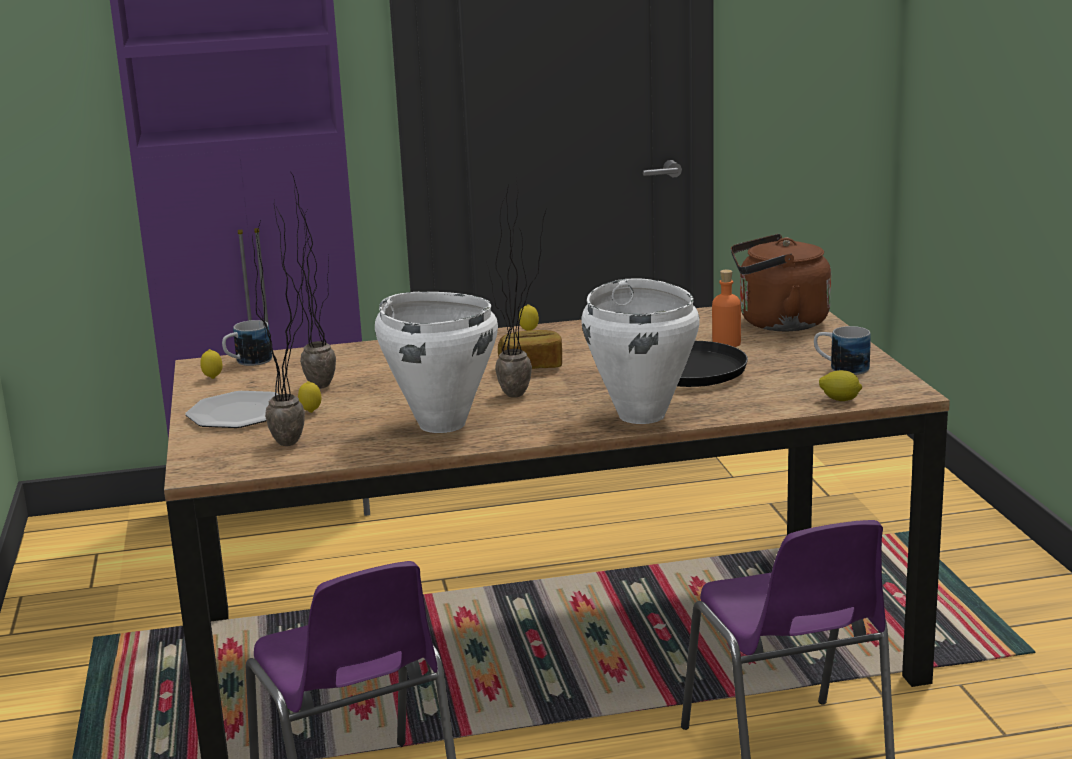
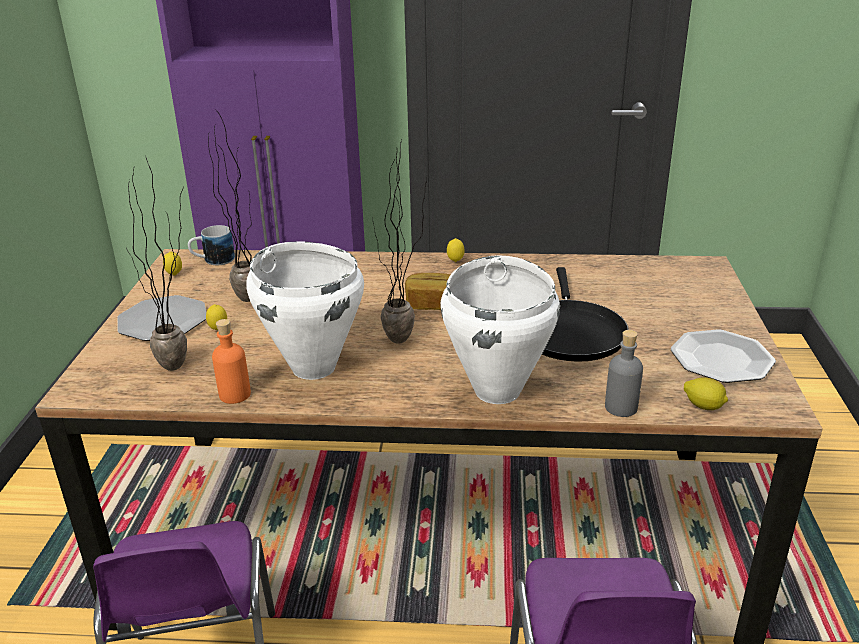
camera: 15 degrees right, 10 degrees up
(726, 343) = (622, 305): orange bottle -> orange bottle (234, 395)
(765, 410) = (621, 407): none -> grey bottle
(777, 323) = (681, 286): brown kettle -> none
(841, 368) = (721, 359): mug -> plate

